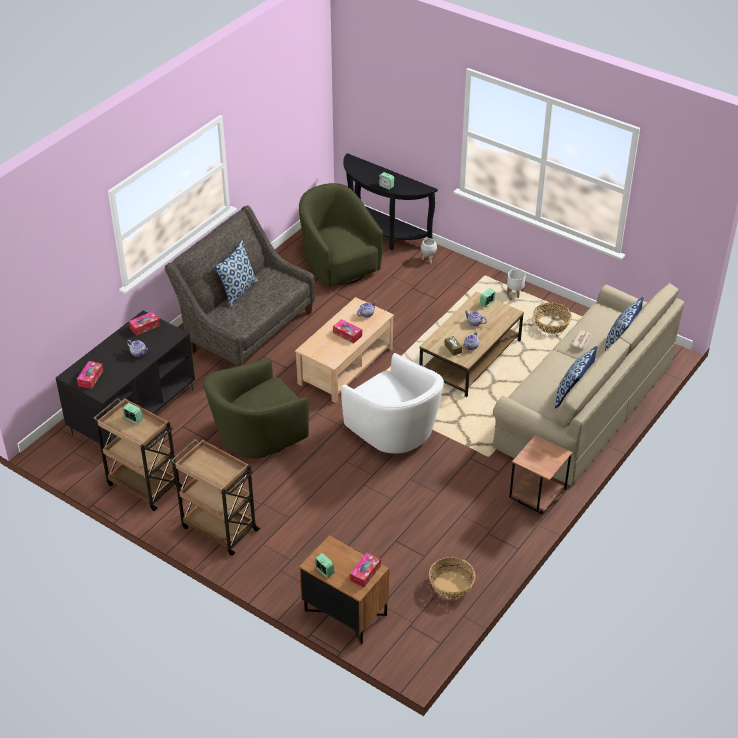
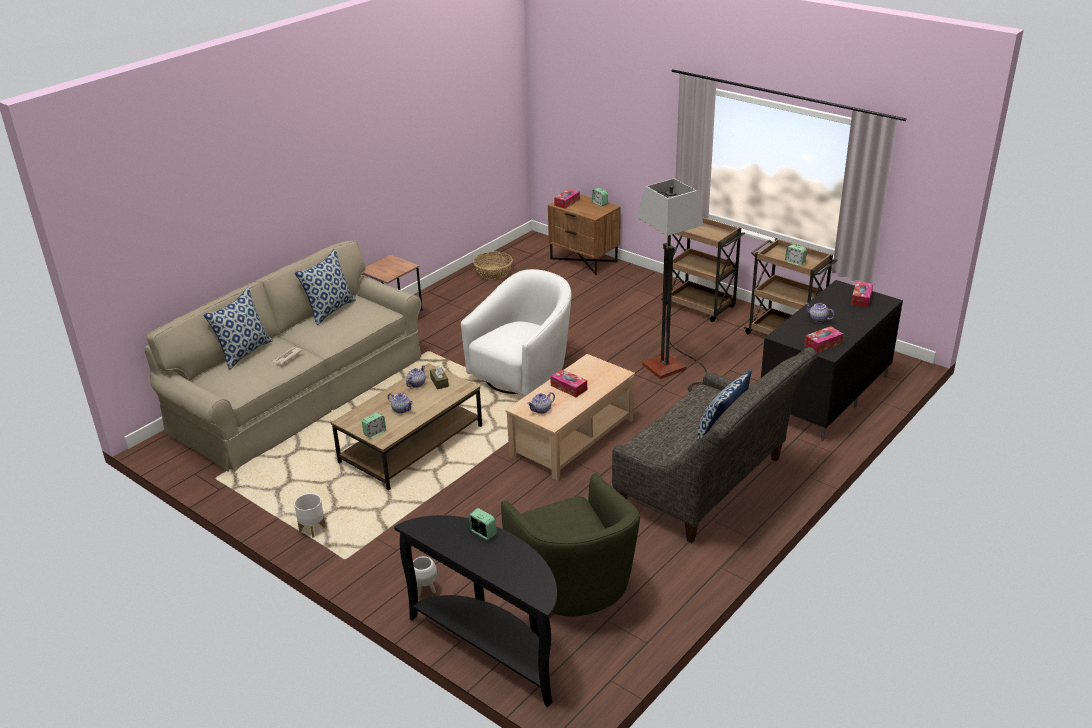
camera: 175 degrees left, 10 degrees down
(258, 436) = (673, 371): green armchair -> floor lamp
(394, 432) = (523, 372): white armchair -> white armchair turned 75 degrees clockwise
(551, 324) = (285, 482): basket -> none

